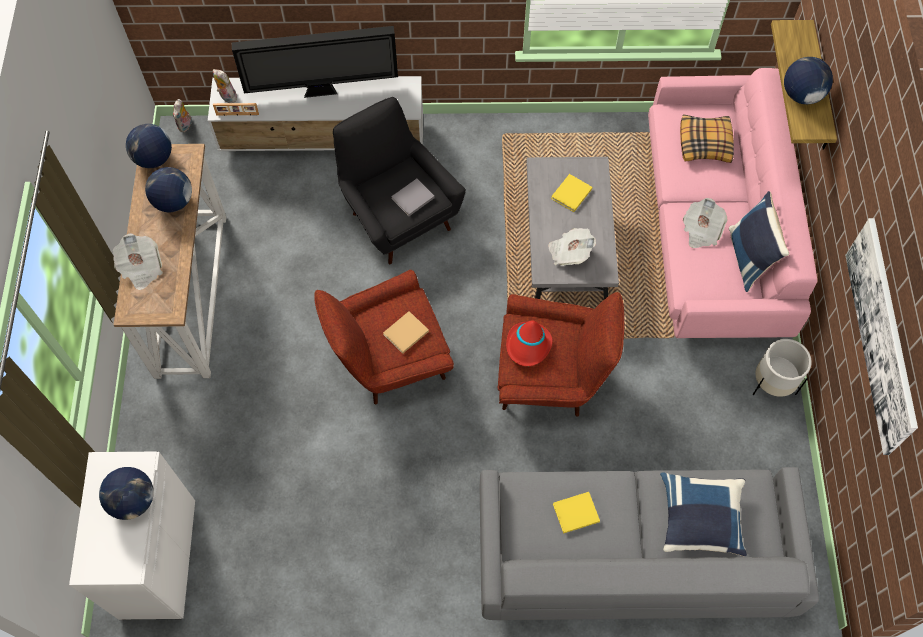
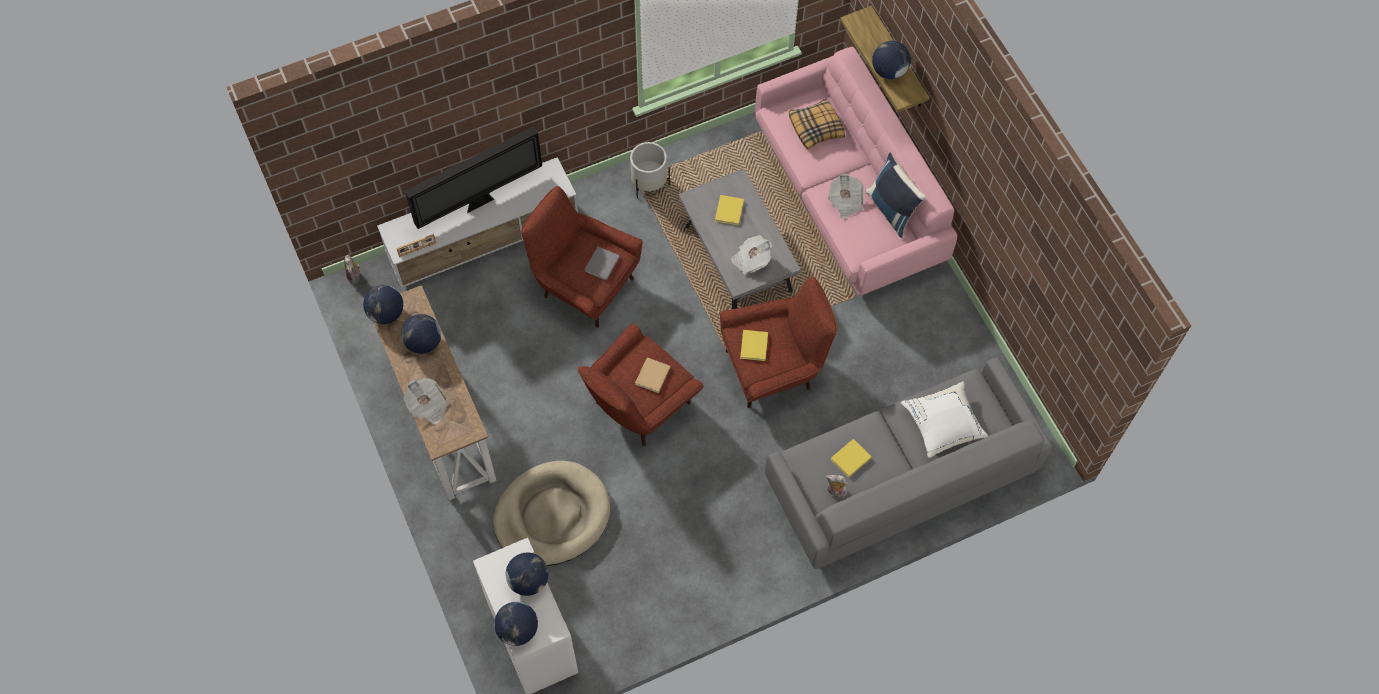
camera: 25 degrees left, 0 degrees up
(91, 552) = (518, 630): none -> globe
(226, 97) = (399, 237): plush toy -> plush toy (835, 492)
(245, 438) = (552, 516): none -> beige dog bed
(398, 216) = (583, 284): black armchair -> red armchair
(528, 345) = (754, 347): red hat -> yellow book
(699, 519) = (942, 425): blue pillow -> white pillow
(773, 383) = (947, 302): white planter -> white planter (649, 183)
(882, 334) = (1022, 234): picture -> none

